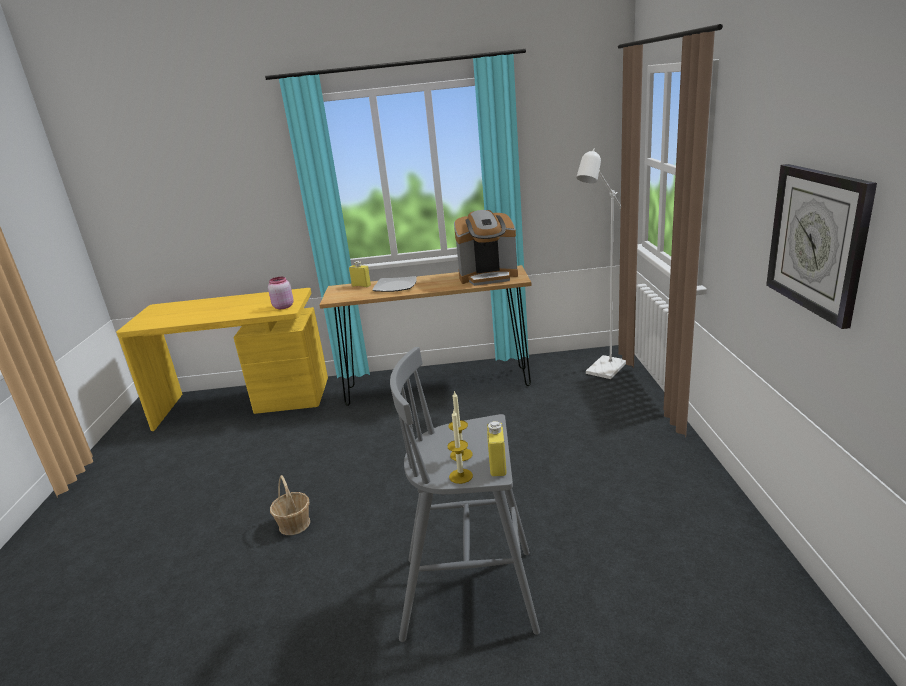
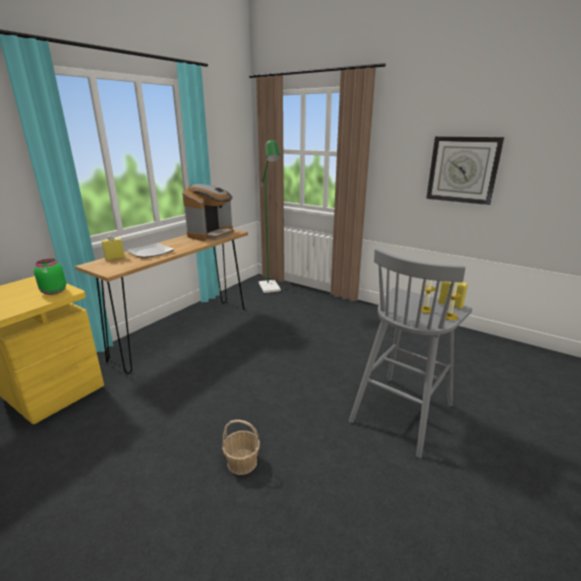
camera: 55 degrees left, 0 degrees up
(283, 307) = (53, 292): pink jar -> green jar
(603, 371) = (270, 289): white floor lamp -> green floor lamp

